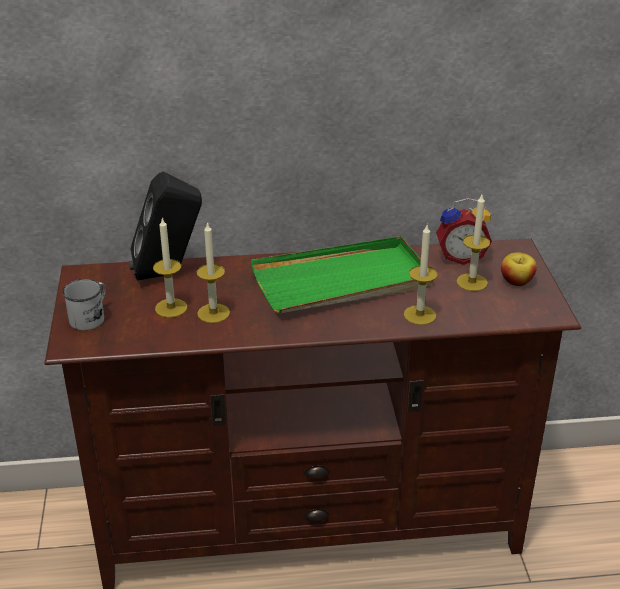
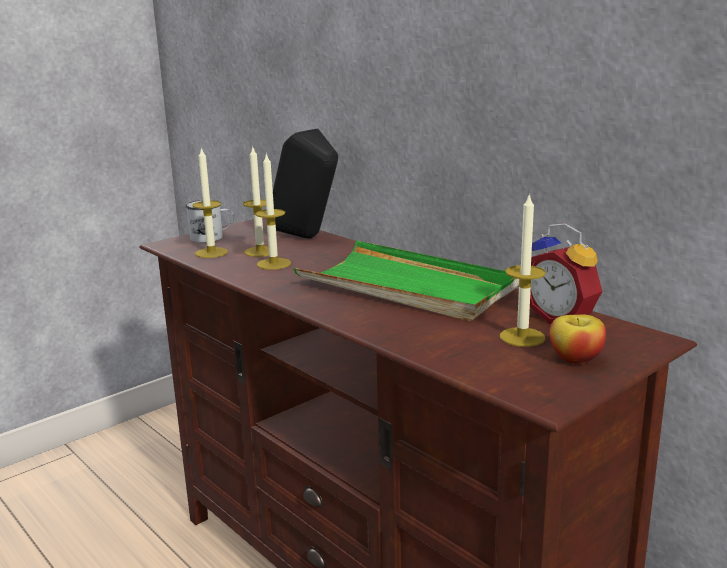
camera: 55 degrees right, 15 degrees down
(419, 315) = (407, 332): candle -> candle (211, 253)

